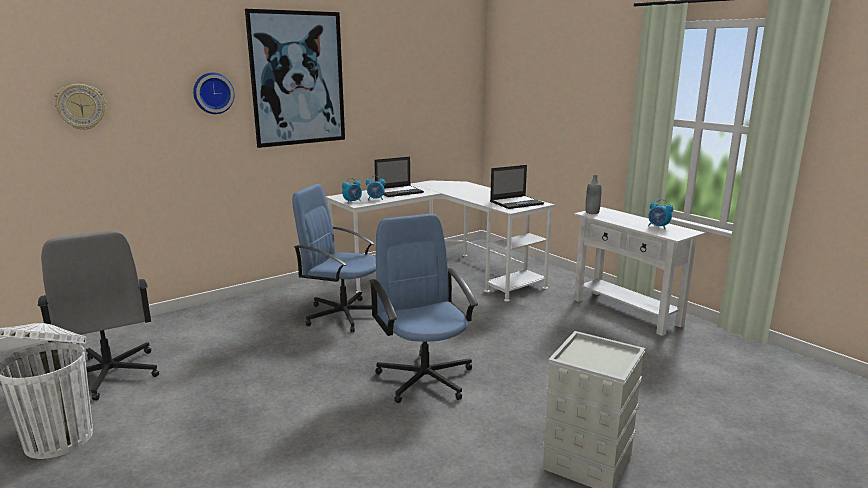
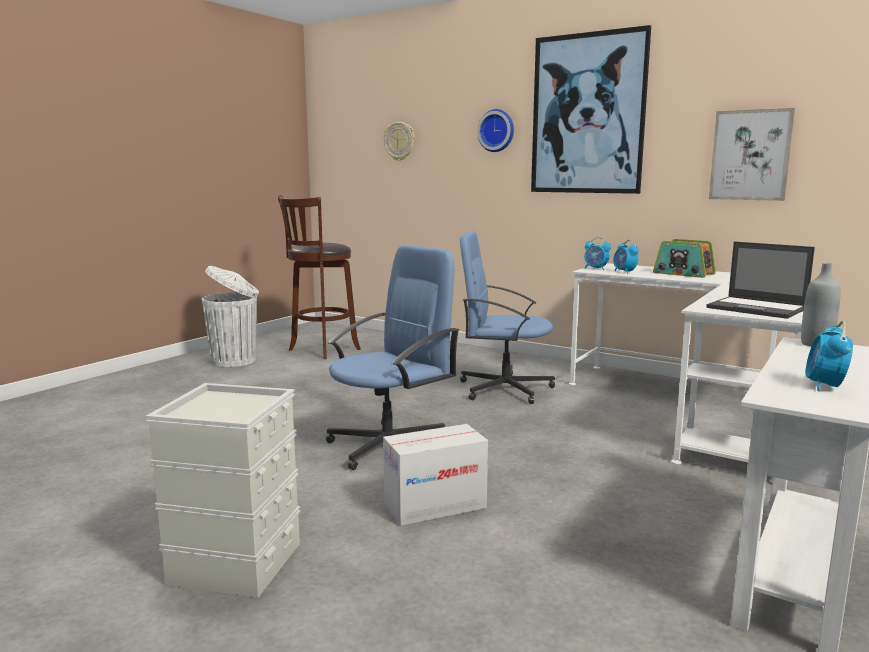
camera: 70 degrees right, 5 degrees down
(109, 375) = (321, 350): grey office chair -> brown stool
(343, 315) = (503, 389): blue office chair -> blue office chair turned 75 degrees counterclockwise
(399, 191) = (683, 274): laptop -> radio
(404, 107) = (750, 155): none -> picture
(532, 378) = (435, 506): none -> cardboard box

